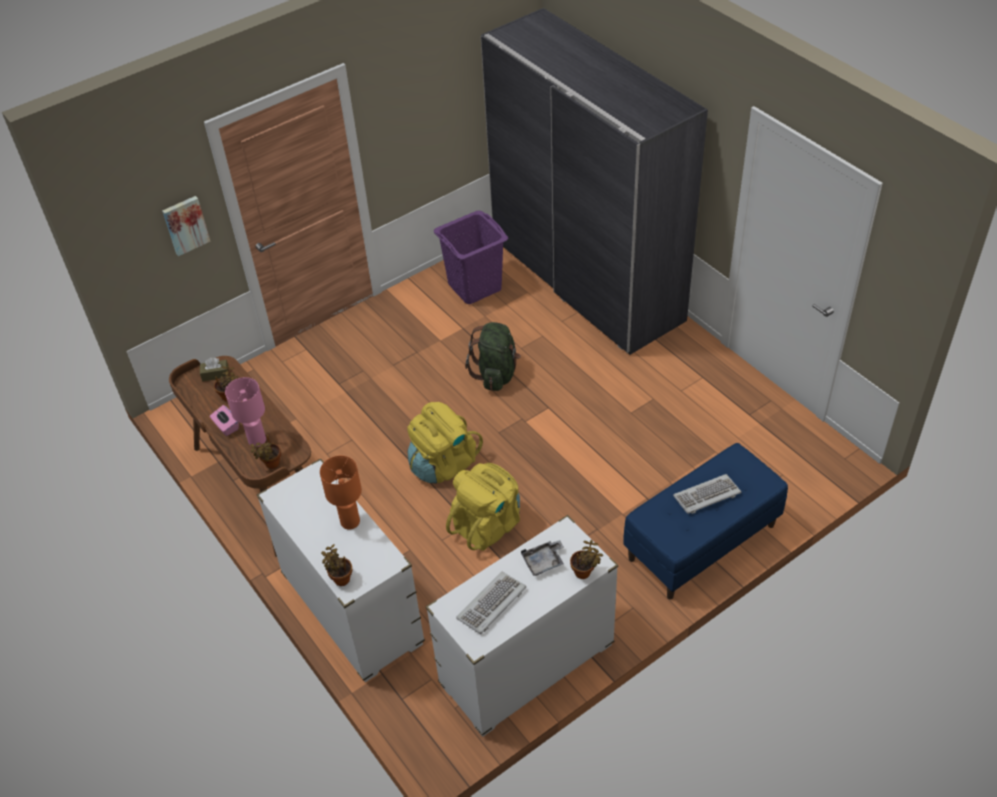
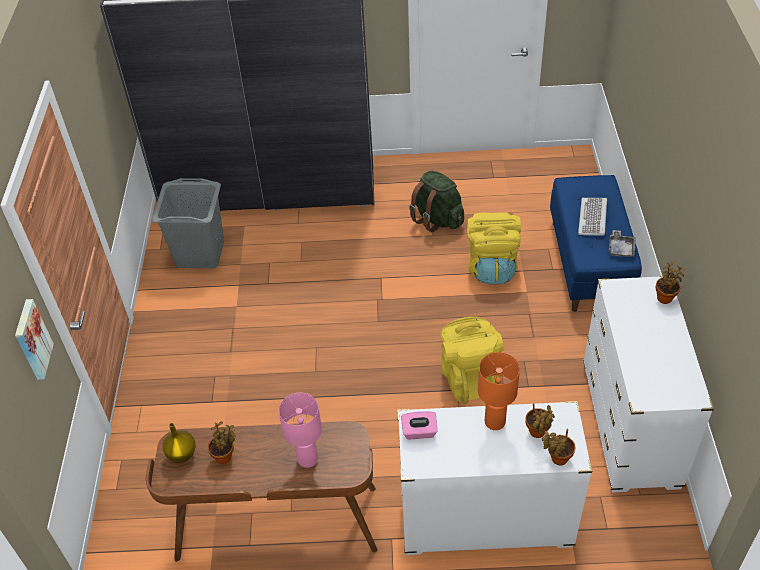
camera: 55 degrees left, 0 degrees up
(215, 374) = (182, 455): brown tissue box -> yellow vase
(226, 427) = (264, 477): pink tissue box -> pink tissue box (419, 432)
(271, 464) = (349, 461): potted plant -> potted plant (537, 433)
(443, 464) = (378, 374): yellow backpack -> yellow backpack (492, 267)
(475, 287) = (200, 253): purple laundry basket -> grey laundry basket
(492, 604) = (660, 368): keyboard -> none
(496, 374) = (313, 290): green backpack -> green backpack (437, 219)
(544, 562) = (637, 315): grey tray -> grey tray (621, 248)

